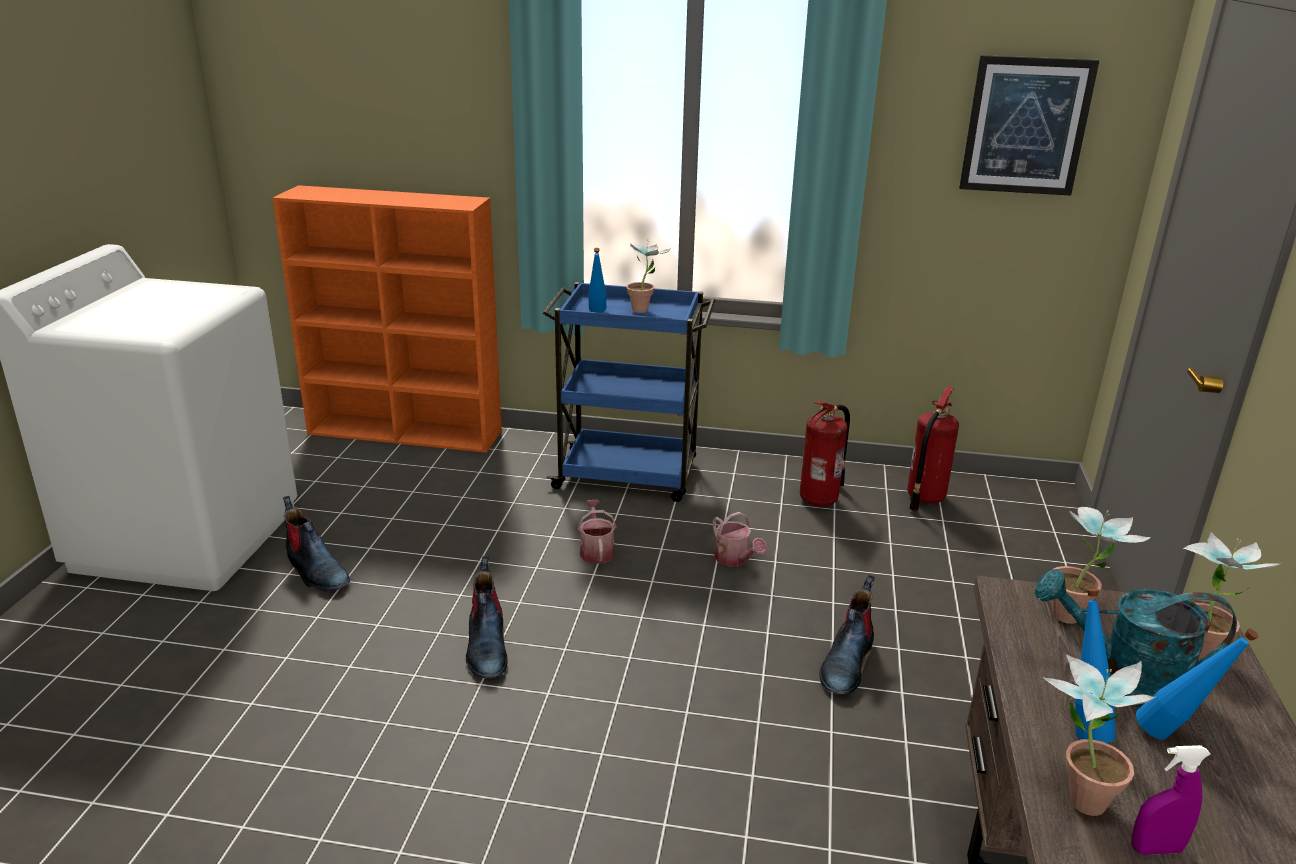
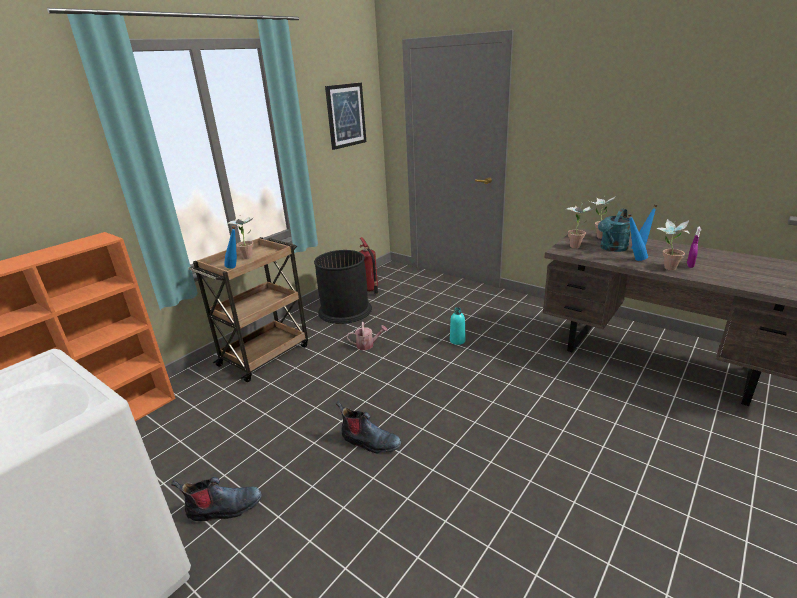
camera: 60 degrees left, 0 degrees up
(596, 550) = (321, 383): watering can -> none
(629, 475) = (265, 354): blue cart -> brown cart
(821, 499) = (345, 310): fire extinguisher -> black trash can
(846, 663) = (457, 341): boot -> turquoise bottle

